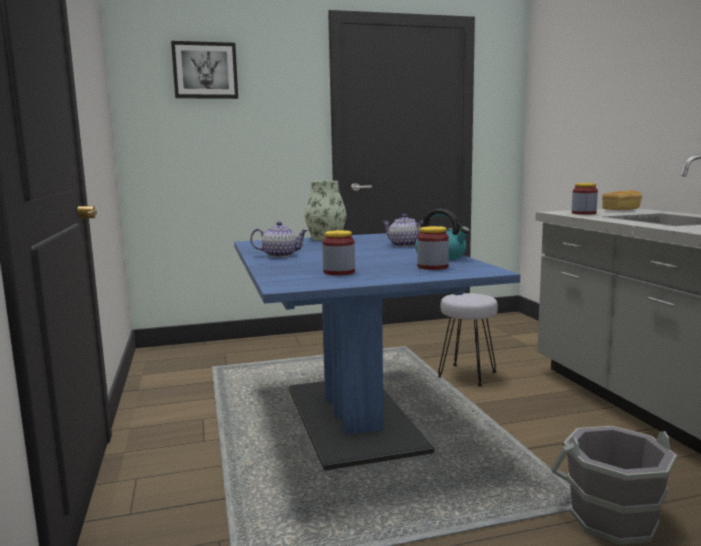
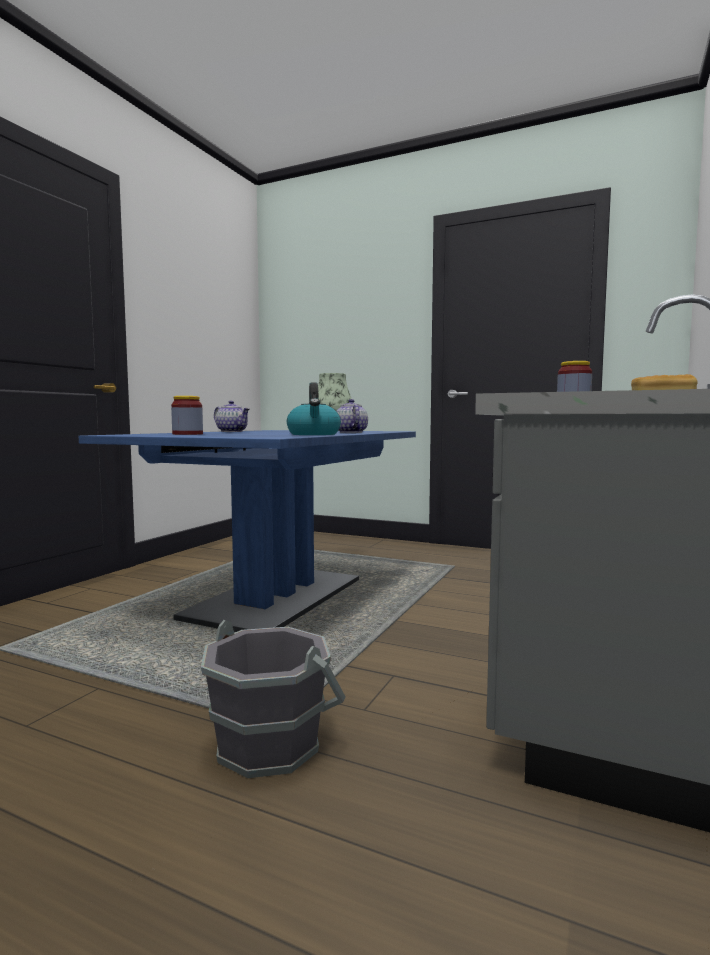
camera: 40 degrees right, 5 degrees down
(205, 70) = (324, 290): picture -> none
(432, 267) = (259, 435): jar -> none
(467, 375) = (453, 600): grey stool -> none

